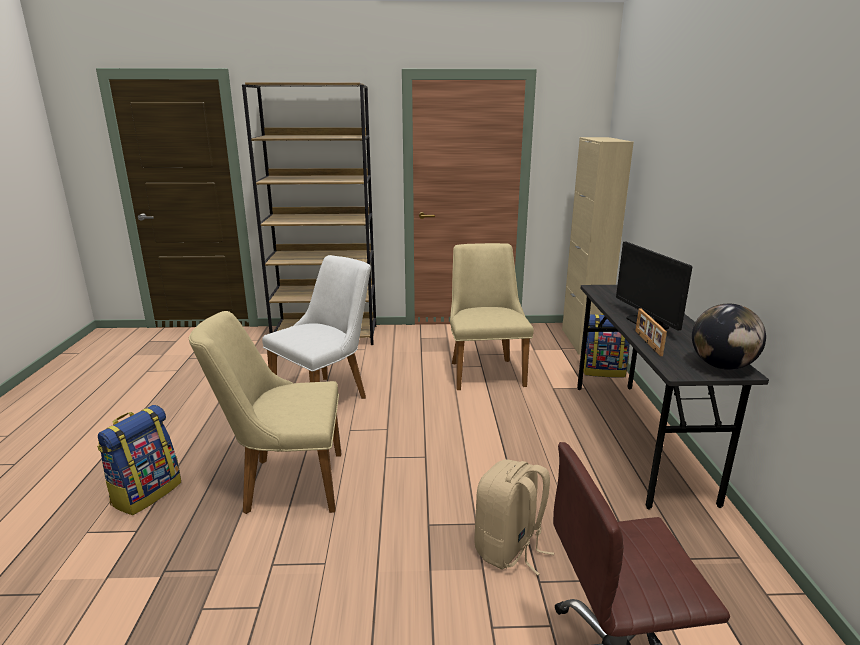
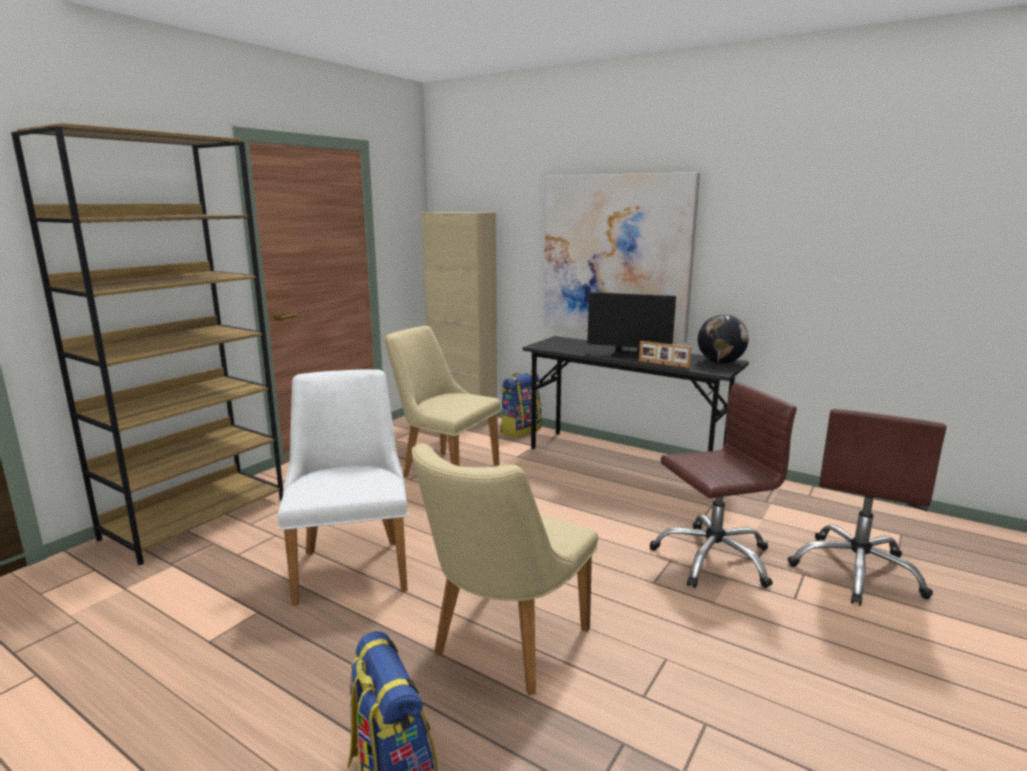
camera: 55 degrees left, 5 degrees down
(509, 549) = (713, 558): beige backpack -> brown office chair
(699, 205) = (616, 256): none -> picture

